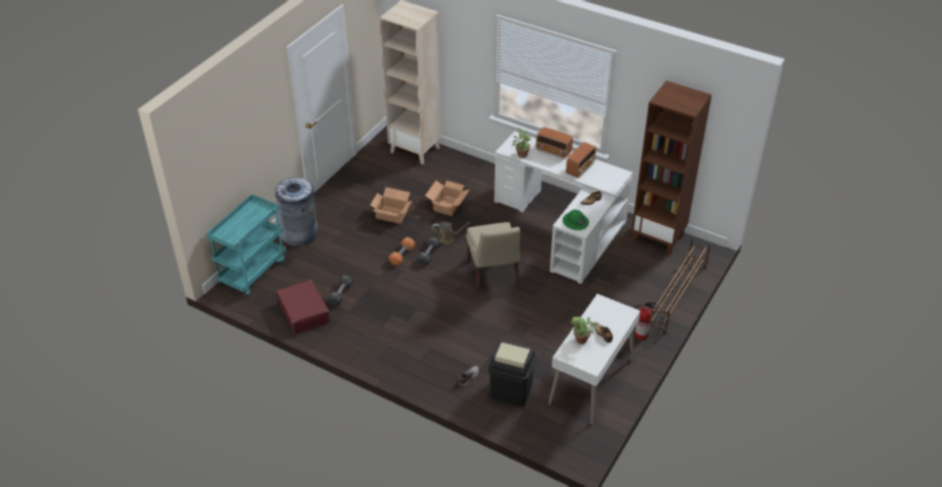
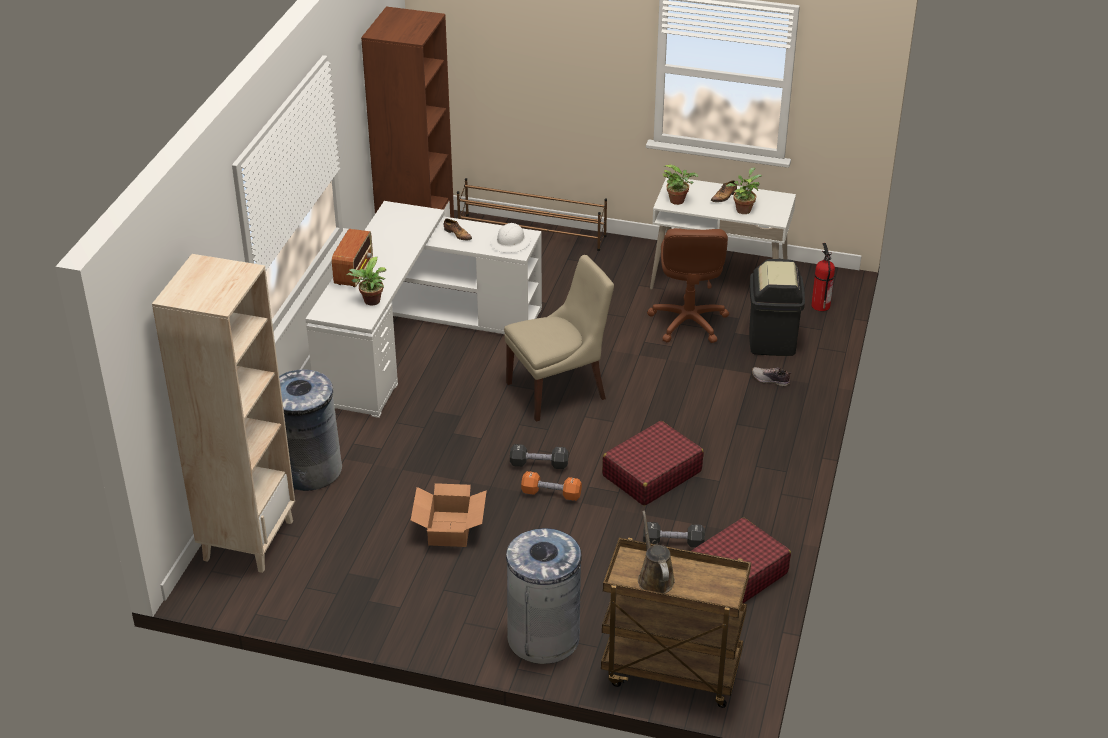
camera: 105 degrees left, 5 degrees down
(253, 272) = (670, 672): turquoise cart -> brown cart
(401, 299) = (651, 474): none -> red suitcase
(447, 238) = (490, 452): brown watering can -> brown watering can (654, 578)
(448, 205) = (404, 466): cardboard box -> none
(459, 173) = (309, 470): none -> grey trash can
(546, 352) = (688, 322): none -> brown office chair
(575, 222) = (511, 242): green hard hat -> white hard hat
(580, 168) = (391, 244): radio -> none
(602, 308) = (679, 201): none -> potted plant
(641, 334) = (616, 252): fire extinguisher -> fire extinguisher (820, 305)

